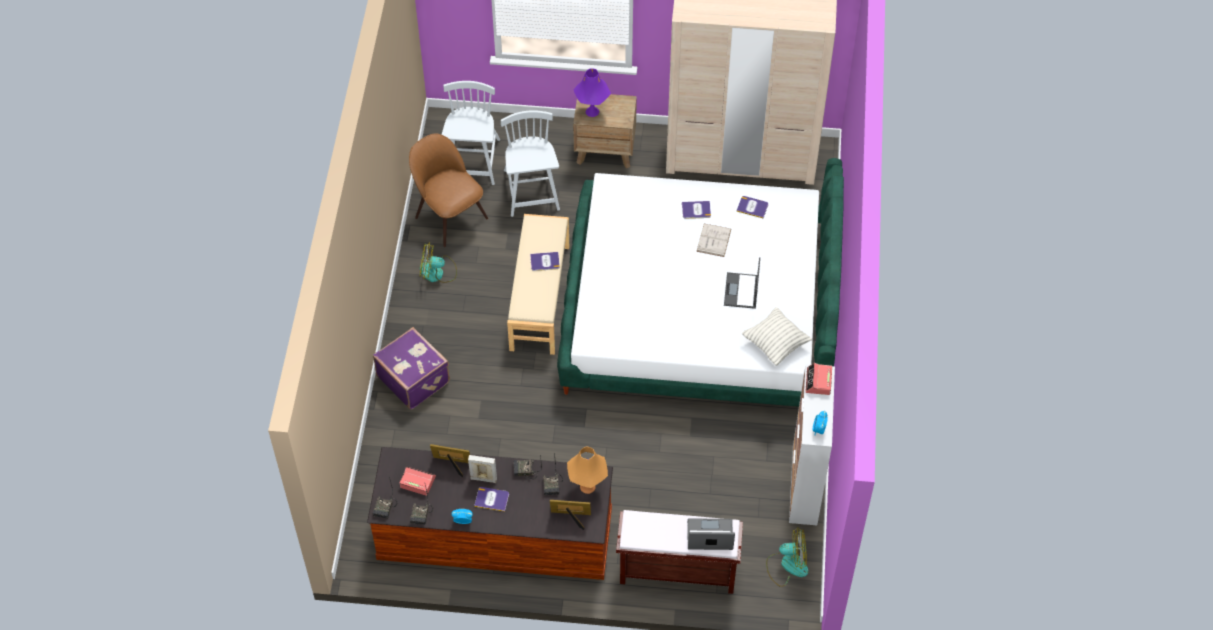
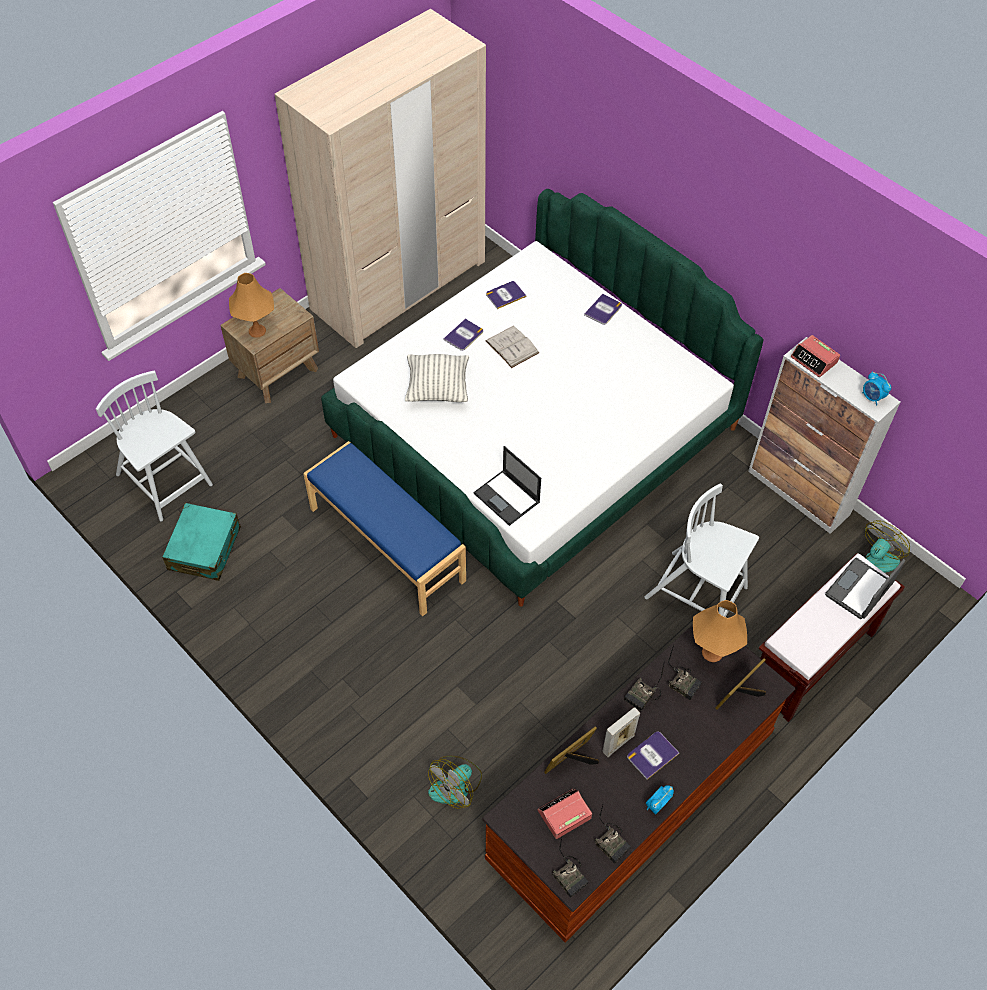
camera: 50 degrees left, 0 degrees up
(414, 378) = (368, 728): purple suitcase -> none
(437, 272) = (261, 610): fan -> fan (456, 785)
(449, 216) = (205, 548): brown chair -> turquoise suitcase
(531, 191) = (256, 461): white chair -> white chair (698, 594)
(540, 298) = (387, 544): beige bench -> blue bench
(545, 262) = (383, 496): book -> book (603, 310)
(592, 111) = (257, 330): purple table lamp -> orange table lamp
(741, 291) = (591, 368): laptop -> laptop (507, 498)
(775, 344) = (676, 385): pillow -> pillow (437, 389)

